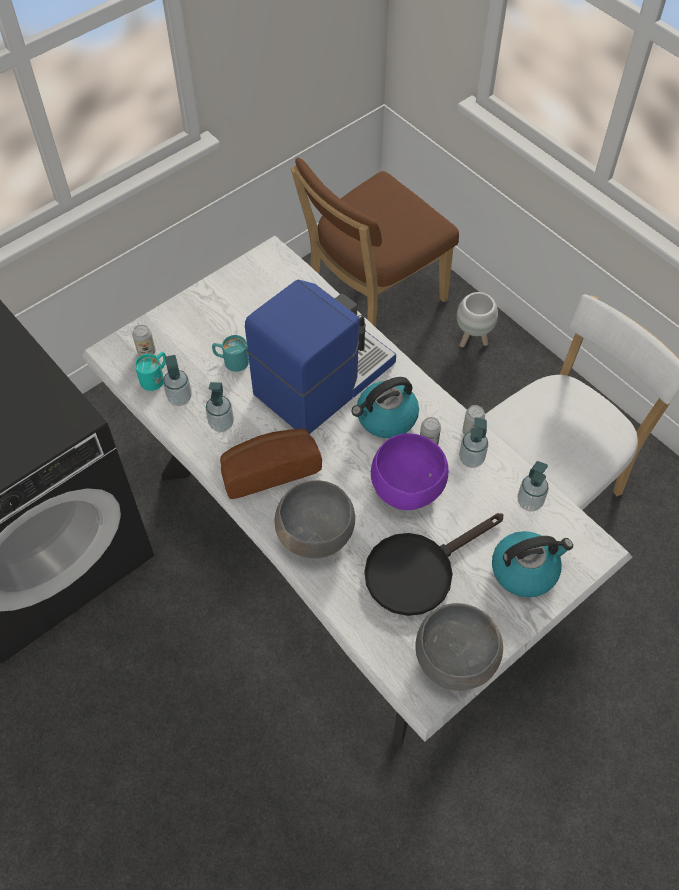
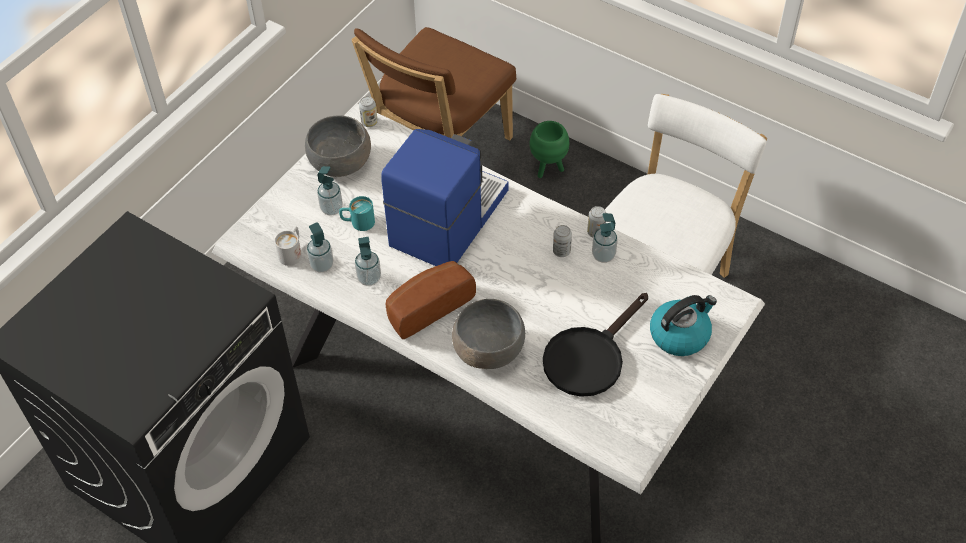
camera: 15 degrees left, 5 degrees down
(146, 352) = (275, 232): can -> can (369, 122)
(155, 377) = (292, 252): turquoise mug -> white mug
(385, 418) = (516, 239): kettle -> none
(407, 487) = (555, 292): purple bowl -> none
(456, 659) = (646, 420): grey bowl -> grey bowl (341, 163)
(473, 339) = (548, 169): white planter -> green planter
(529, 502) = (665, 279): soap dispenser -> soap dispenser (331, 208)

